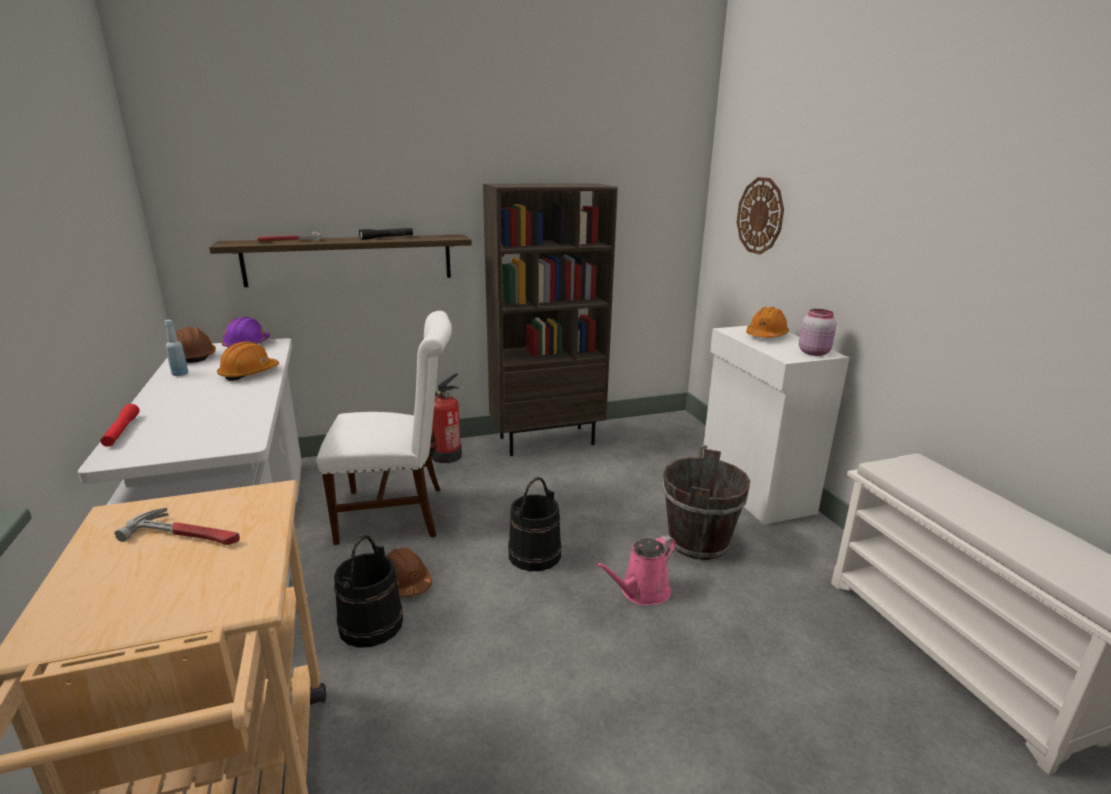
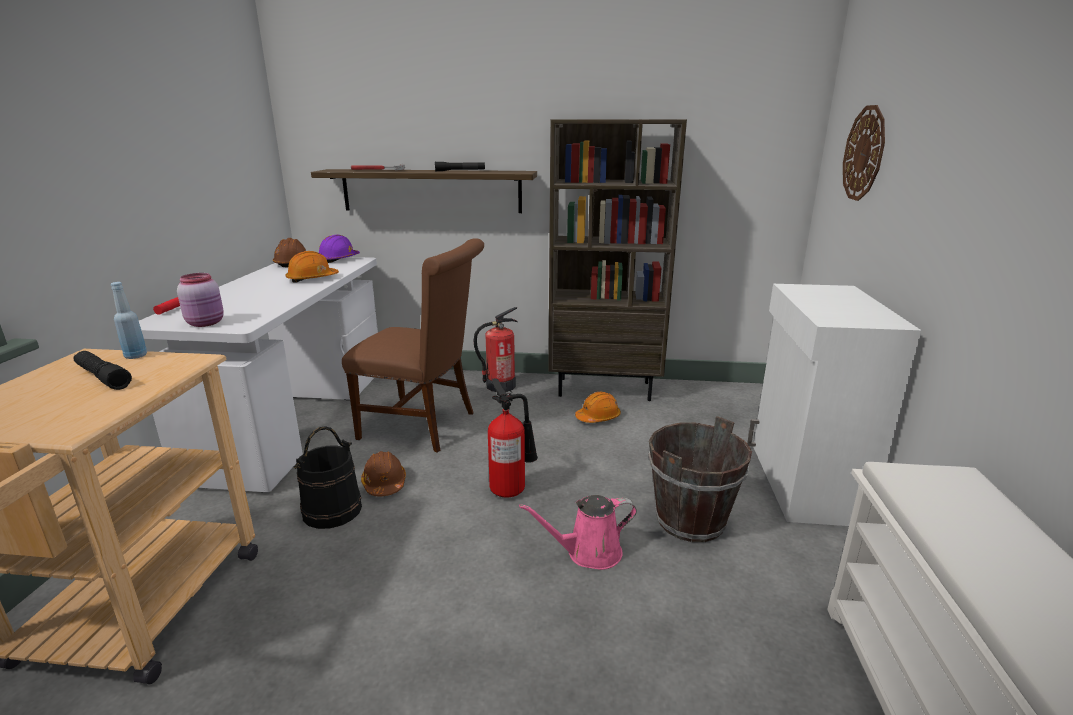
camera: 25 degrees right, 0 degrees up
(180, 374) = (267, 274): blue bottle -> blue bottle (136, 356)
(186, 535) = (103, 377): hammer -> black flashlight
(399, 513) = (425, 425): white chair -> brown chair
(534, 554) = (511, 489): black bucket -> fire extinguisher
(766, 335) = (832, 296): orange hard hat -> orange hard hat (598, 417)
(814, 352) = (875, 319): pink jar -> pink jar (206, 323)

